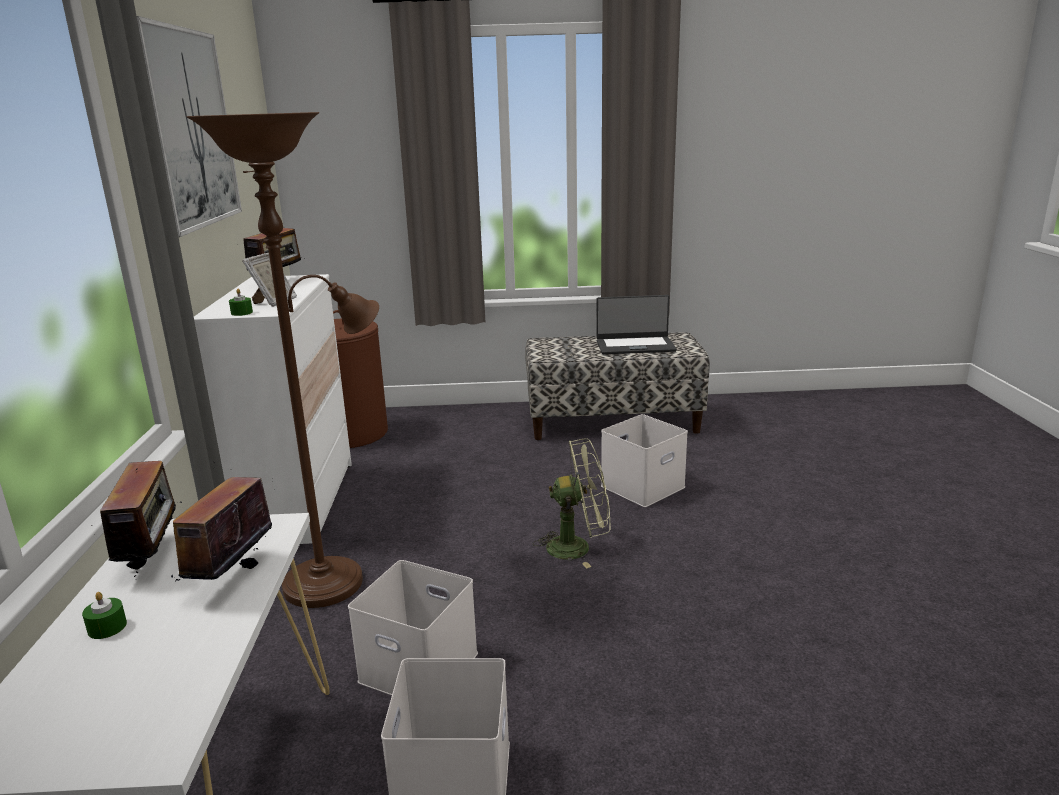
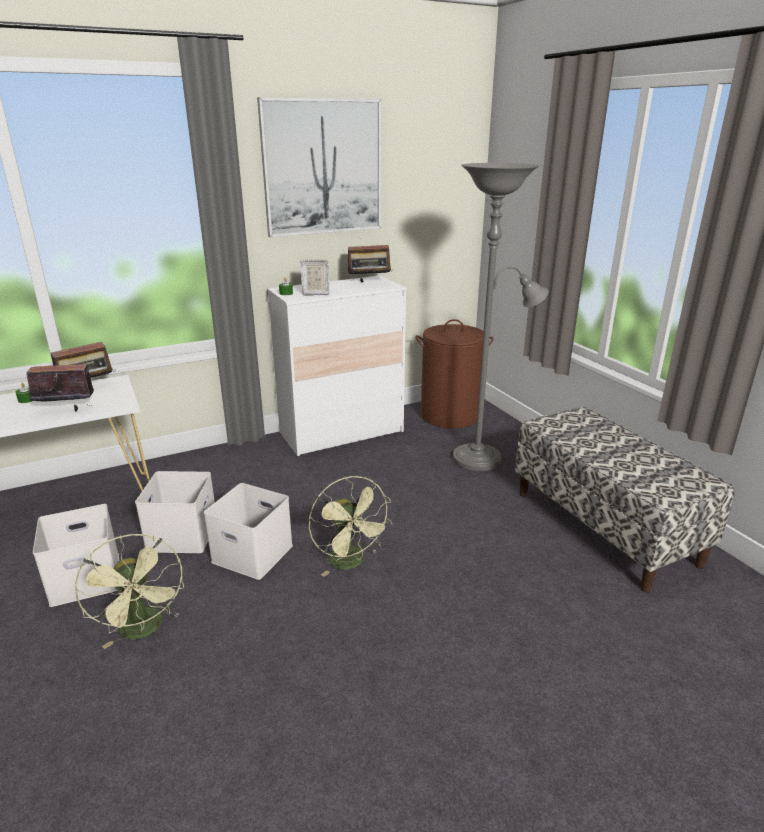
camera: 65 degrees right, 5 degrees up
(333, 579) = (261, 475): brown floor lamp -> none
(456, 439) = (482, 457): none -> grey floor lamp
(611, 717) = (144, 630): none -> green fan
(635, 346) = (635, 462): laptop -> none
(642, 487) = (479, 576): white storage box -> white storage box (250, 554)

